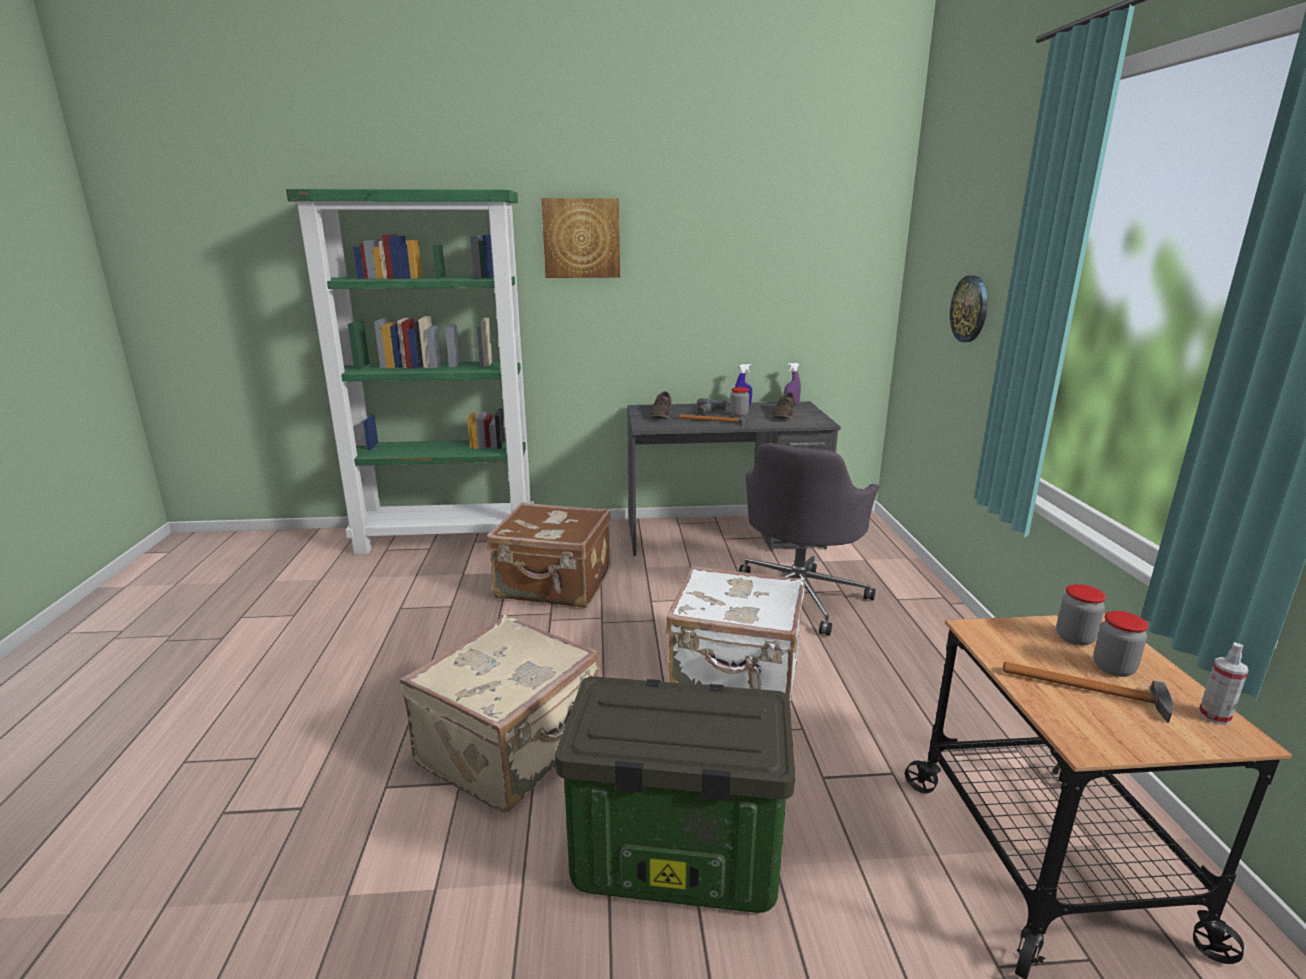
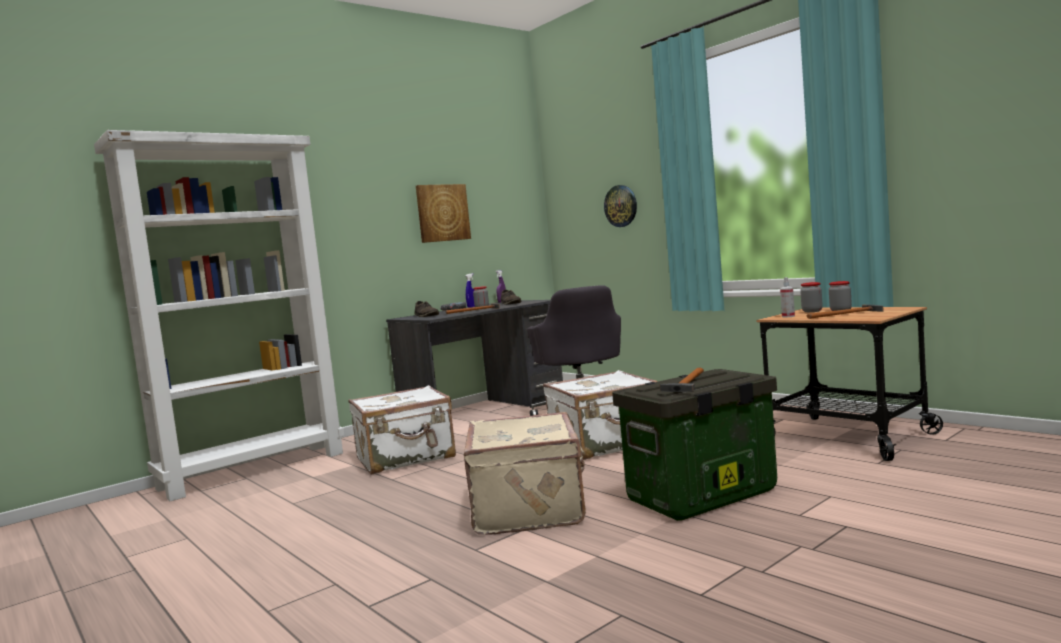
camera: 35 degrees left, 15 degrees down
(448, 539) = (254, 470): green bookcase -> white bookcase
(554, 586) = (406, 458): brown suitcase -> white suitcase
(581, 238) = (336, 184): picture -> picture (442, 213)
(662, 720) = (687, 383): none -> hammer
(1214, 716) = (892, 308): spray bottle -> spray bottle (788, 316)

